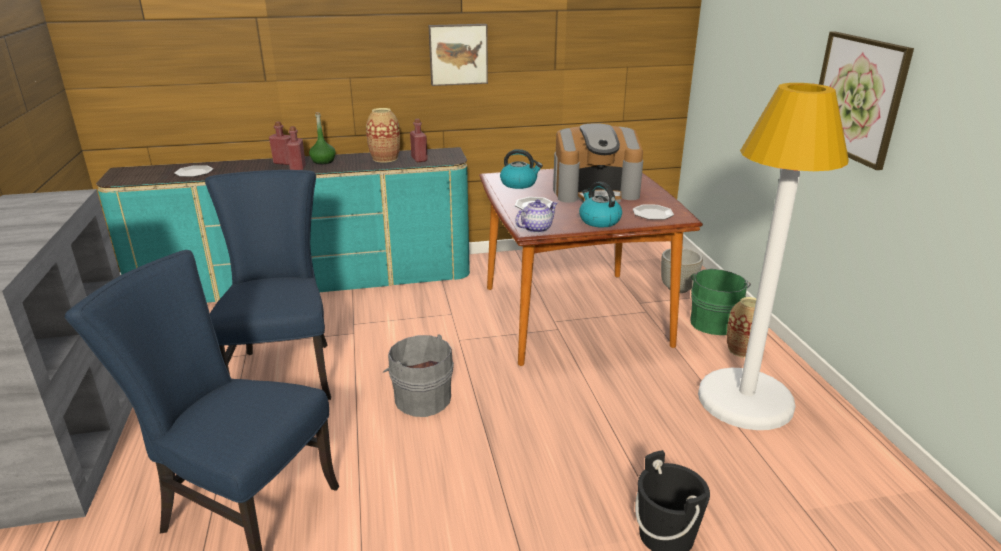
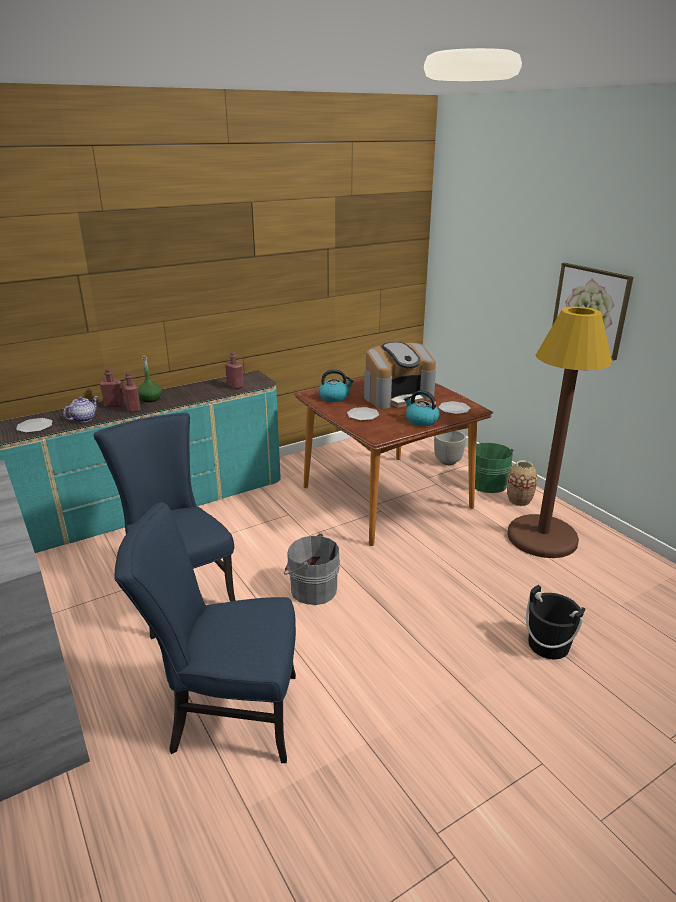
camera: 20 degrees left, 0 degrees up
(385, 158) = (204, 389): vase -> none
(458, 54) = (253, 292): picture -> none
(536, 228) = (381, 434): teapot -> teapot (83, 419)
(745, 400) = (542, 537): white floor lamp -> brown floor lamp

